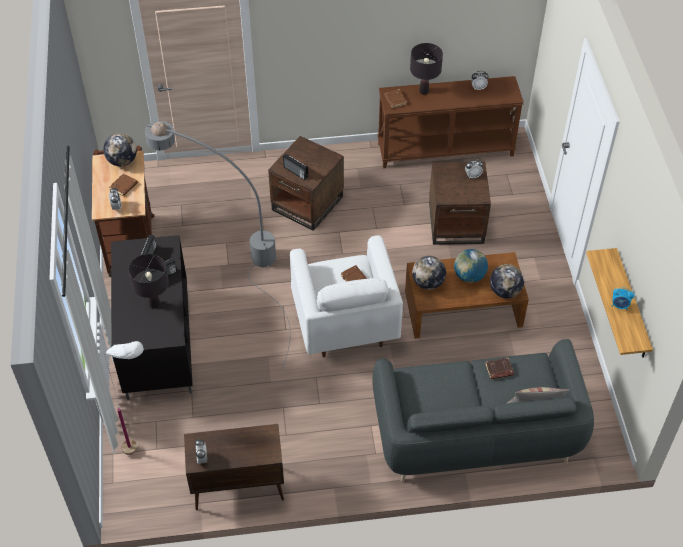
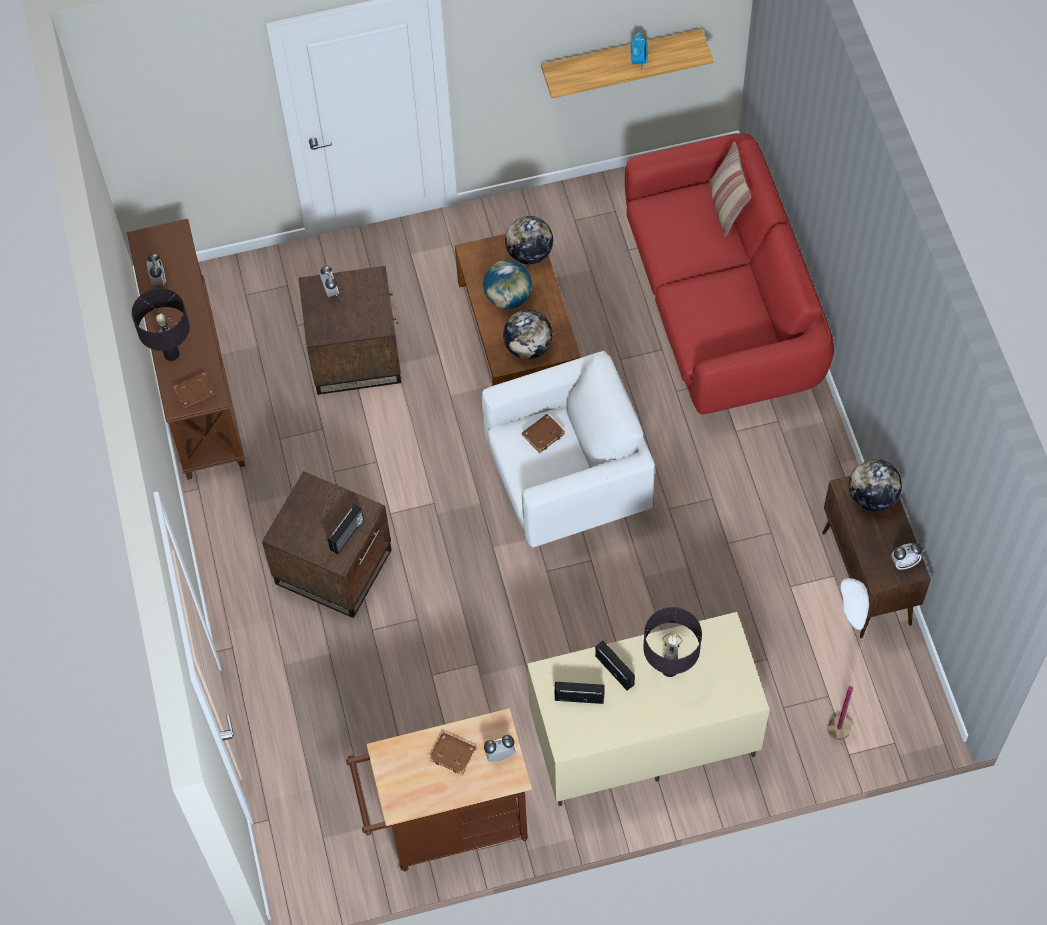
camera: 95 degrees left, 10 degrees up
(122, 161) = (395, 771): globe -> globe (871, 497)
(156, 341) = (642, 738): black tv stand -> beige tv stand
(230, 261) = (470, 661): grey floor lamp -> none
(476, 432) = (721, 308): grey sofa -> red sofa
(499, 370) = (673, 248): brown book -> none

